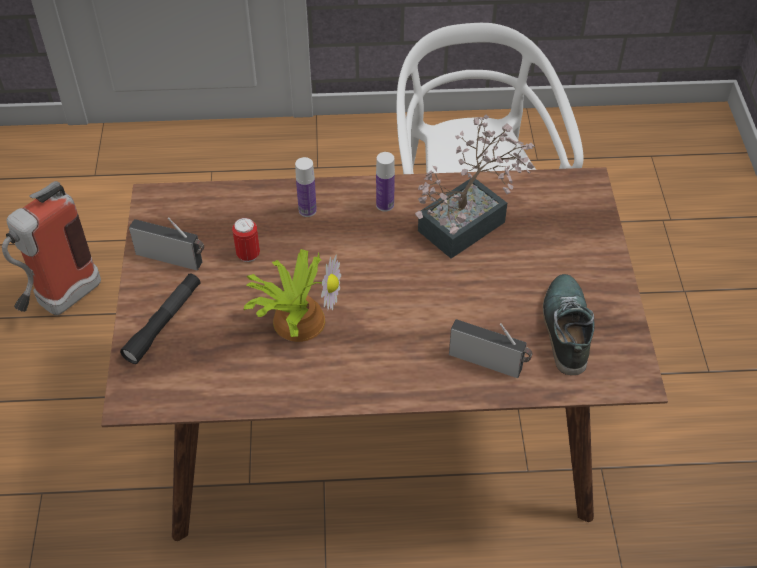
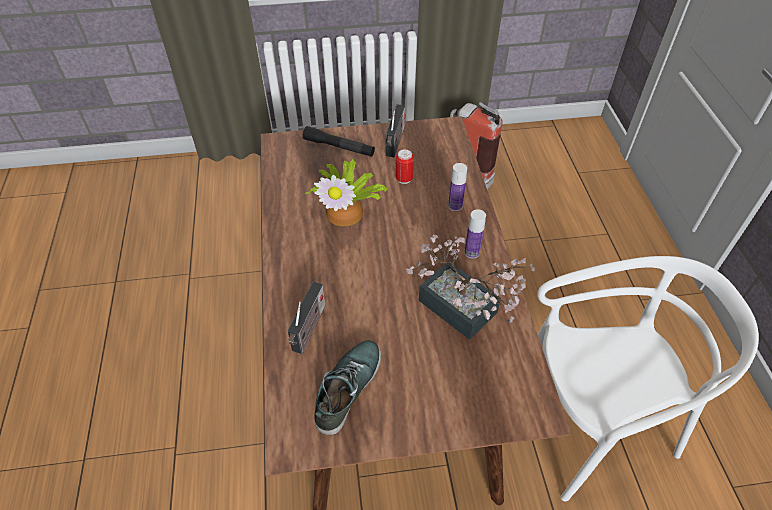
camera: 85 degrees right, 0 degrees up
(565, 328) = (347, 388): shoe -> shoe turned 60 degrees counterclockwise

